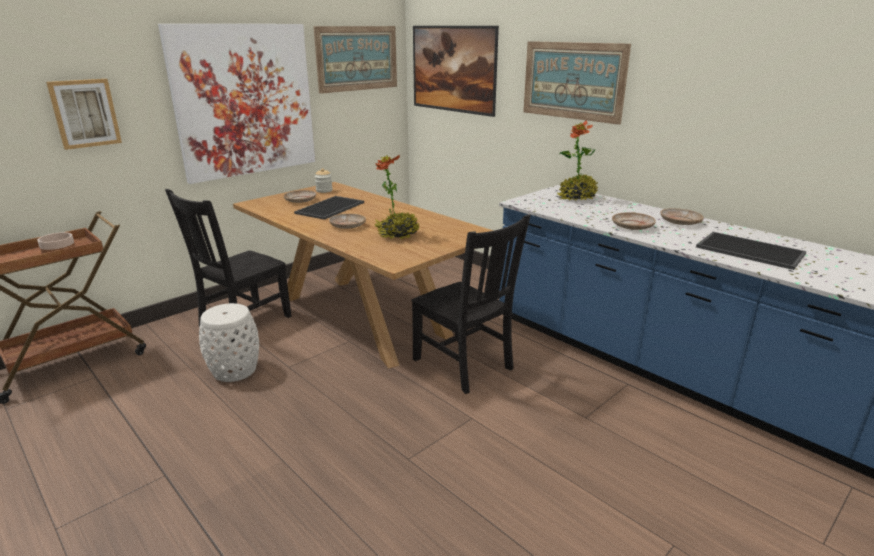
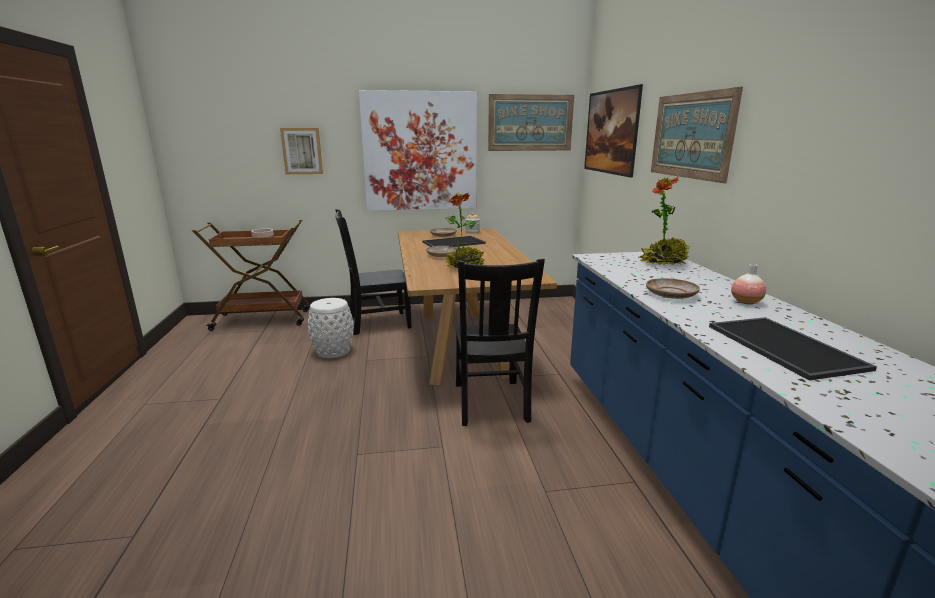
camera: 35 degrees right, 5 degrees down
(680, 221) = (746, 302): beige plate -> vase

